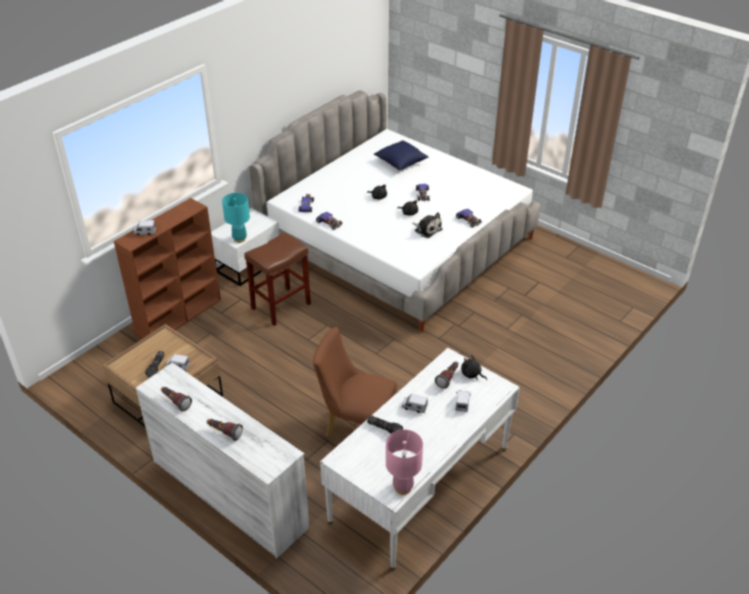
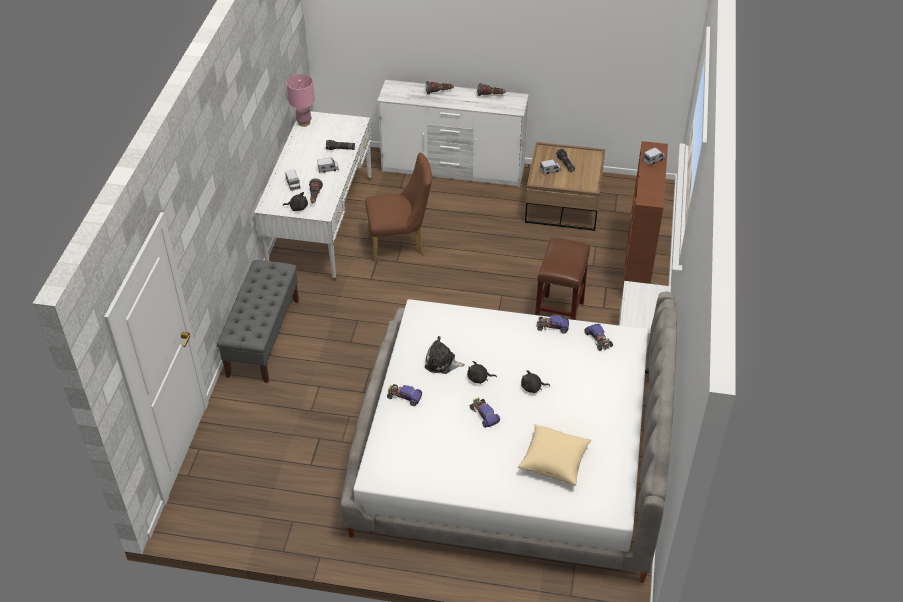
camera: 150 degrees right, 5 degrees up
(239, 239) = (633, 291): turquoise table lamp -> none
(400, 162) = (554, 461): blue pillow -> beige pillow
(536, 385) = (263, 337): none -> grey bench

